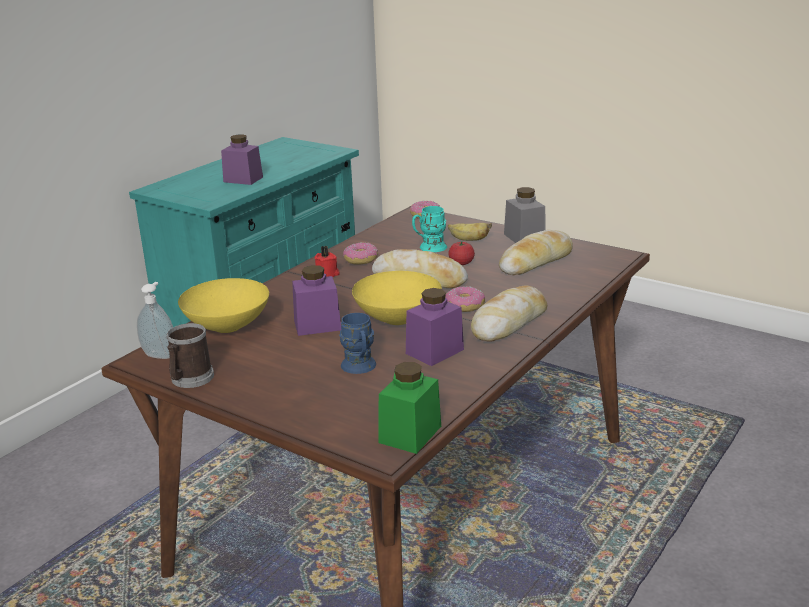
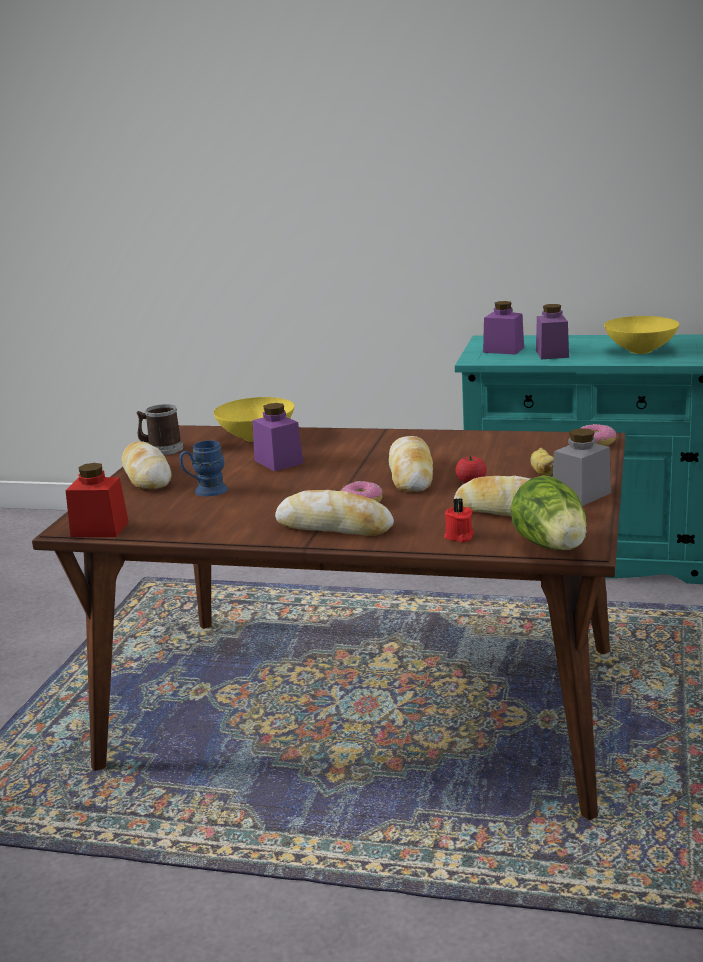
camera: 70 degrees right, 5 degrees down
(161, 355) = (196, 433): soap dispenser -> none
(270, 395) = (146, 476): none -> bread
(327, 274) = (390, 442): red candle -> red candle (459, 536)
(360, 259) = (439, 444): donut -> none
(396, 319) = (311, 484): yellow bowl -> yellow bowl (639, 350)
(410, 434) = (99, 529): green jar -> red jar
(429, 248) = (498, 462): turquoise mug -> none
(434, 351) = (251, 510): purple jar -> purple jar (503, 350)
(611, 262) = (552, 547): none -> lettuce

